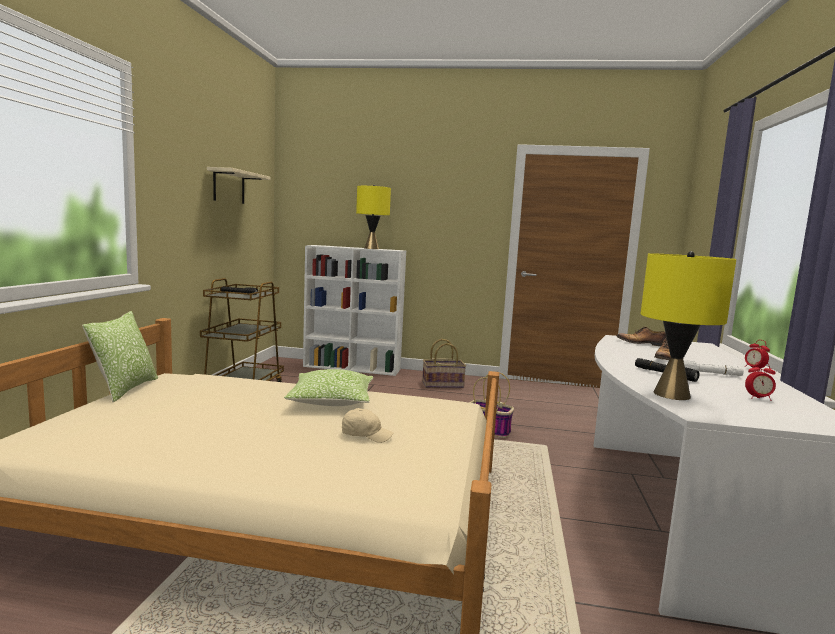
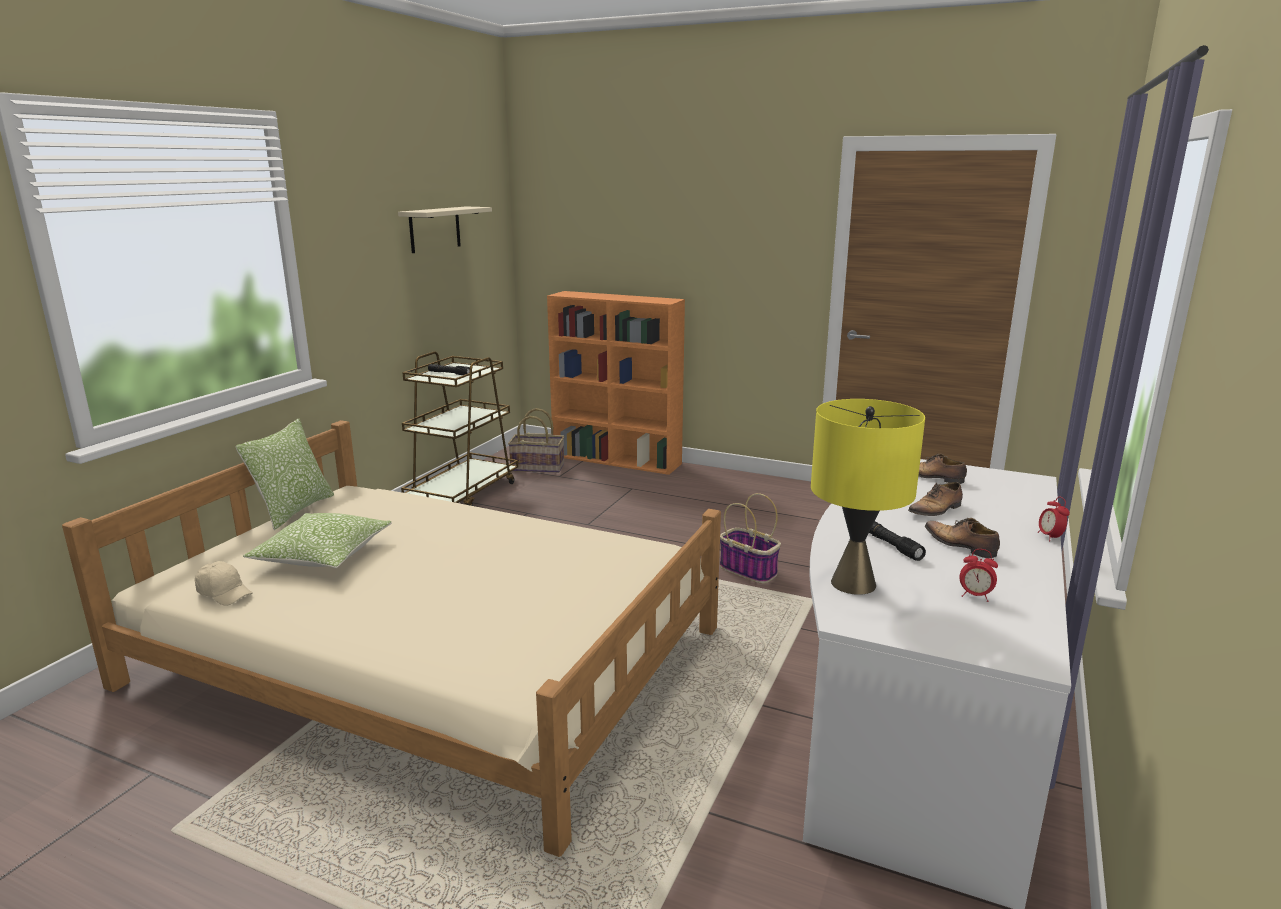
camera: 15 degrees right, 10 degrees up
(331, 401) = (507, 539): pillow -> pillow (323, 555)
(353, 368) = (618, 460): white bookcase -> orange bookcase
(366, 435) = (516, 593): beige cap -> beige cap (225, 593)
(371, 248) = (635, 298): yellow table lamp -> none
(442, 384) = (727, 492): basket -> basket (538, 467)
(709, 374) = (960, 545): white flashlight -> shoe

